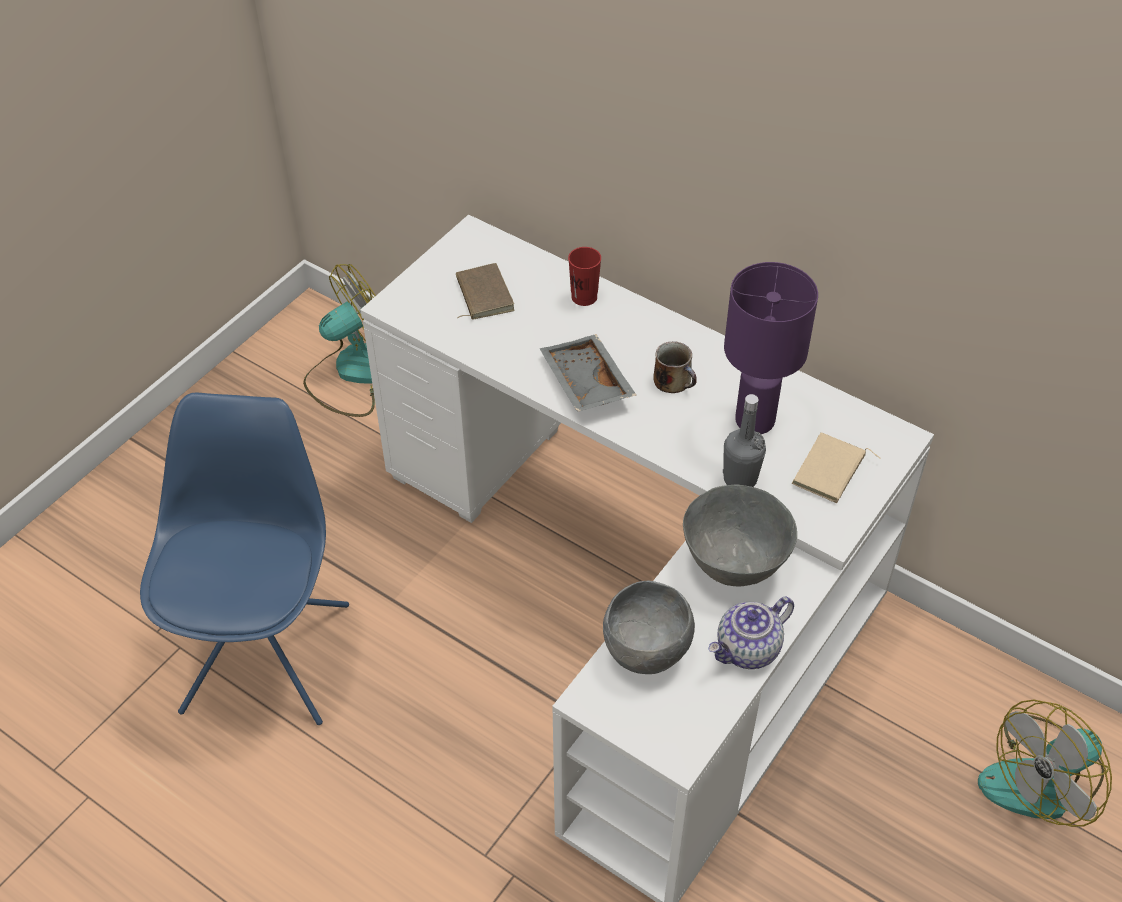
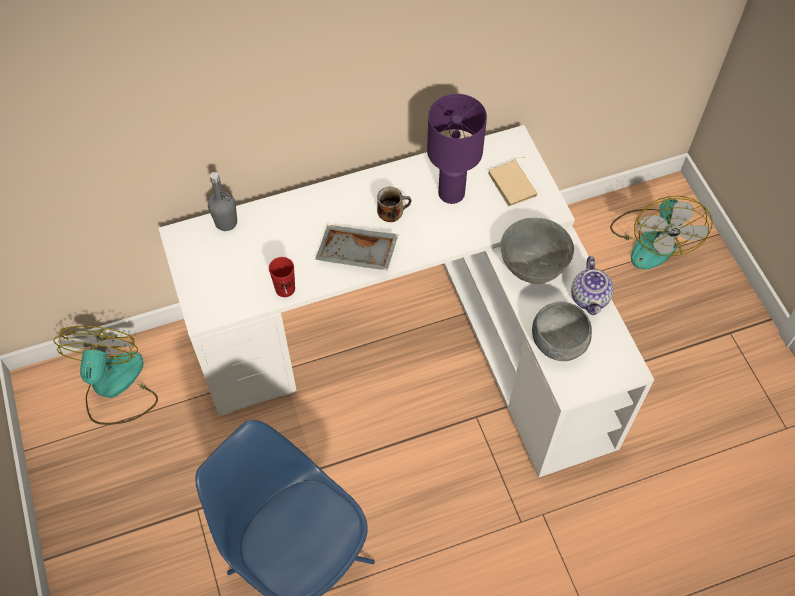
camera: 55 degrees left, 10 degrees up
(482, 295) = (238, 262): brown book -> none
(584, 297) = (288, 212): red cup -> red cup (285, 288)
(740, 479) = (486, 227): grey bottle -> grey bottle (226, 222)

